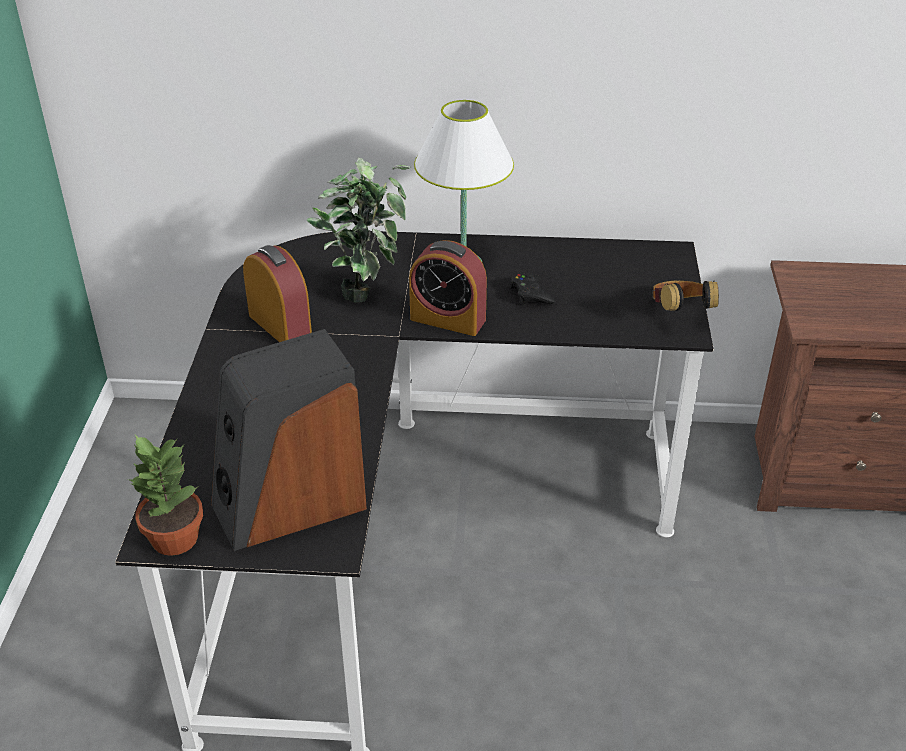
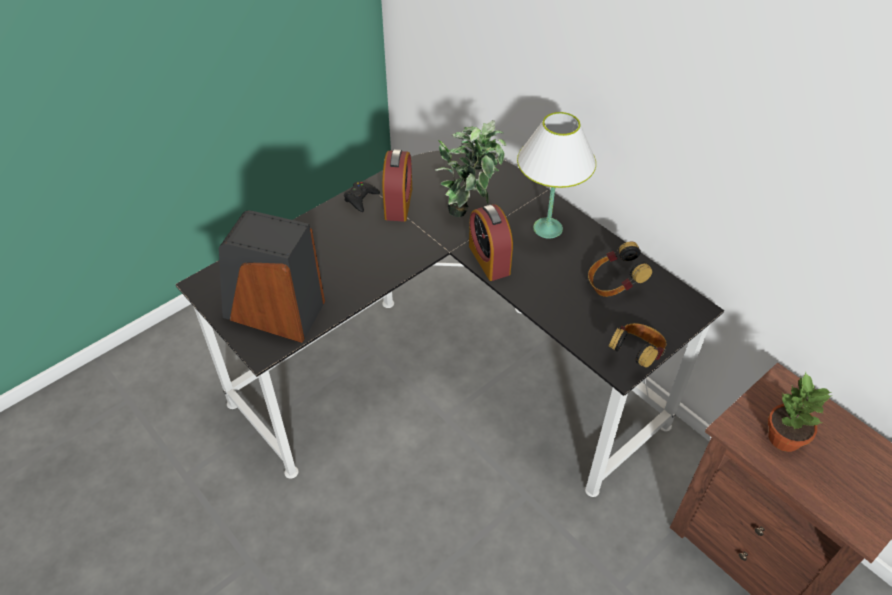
camera: 45 degrees right, 10 degrees up
(173, 538) = (208, 290): potted plant -> potted plant (783, 437)
(531, 294) = (560, 276): black game controller -> black game controller (360, 199)
(585, 274) = (613, 285): none -> headphones

